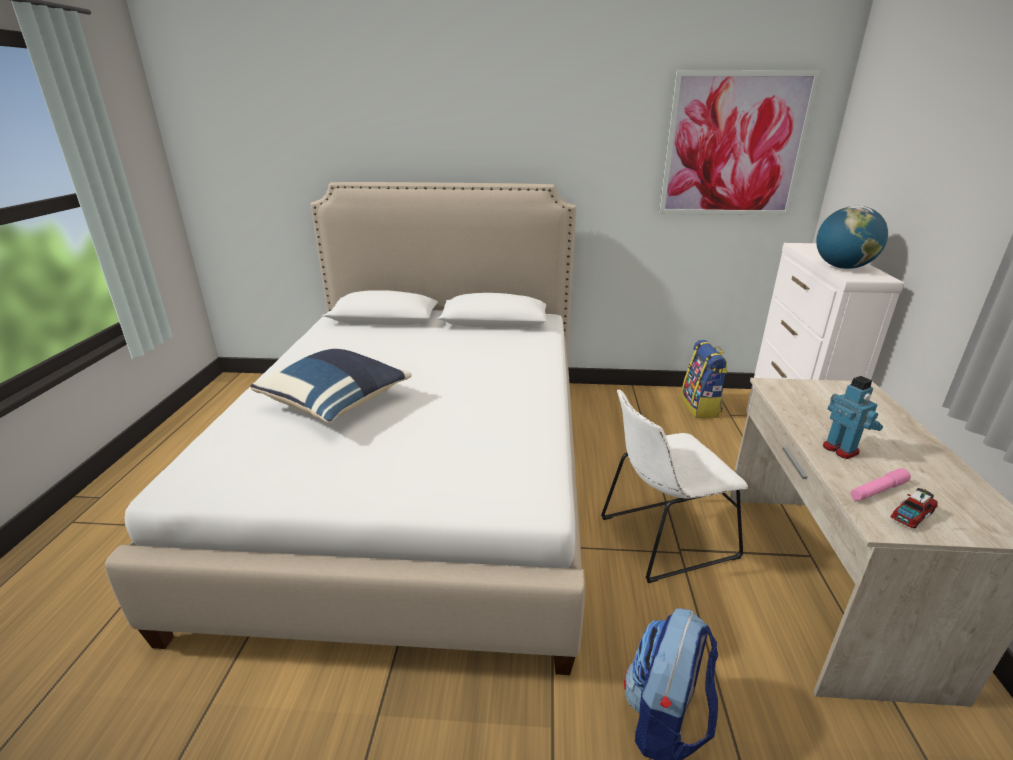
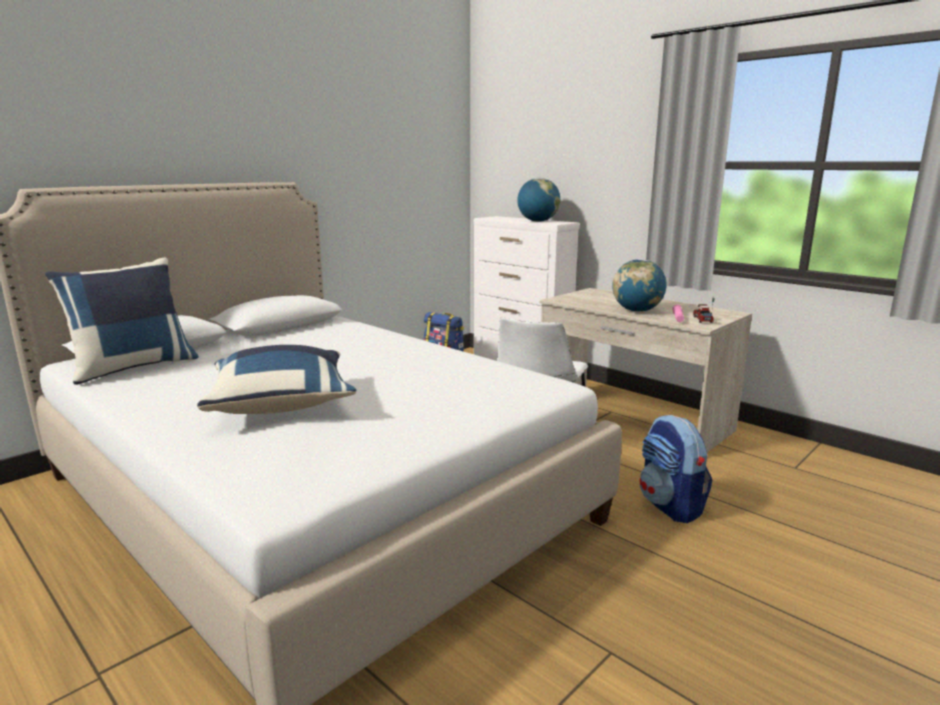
camera: 50 degrees left, 10 degrees down
(352, 329) = (133, 367): none -> blue pillow
(734, 146) = (414, 148): picture -> none
(841, 449) = (637, 311): toy robot -> globe

